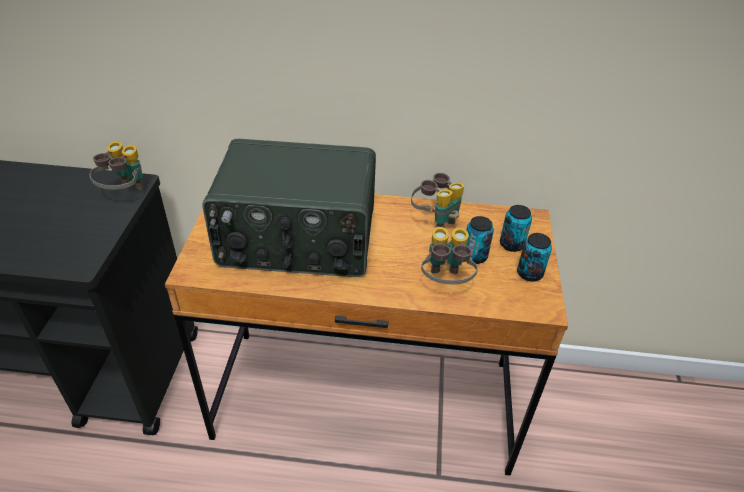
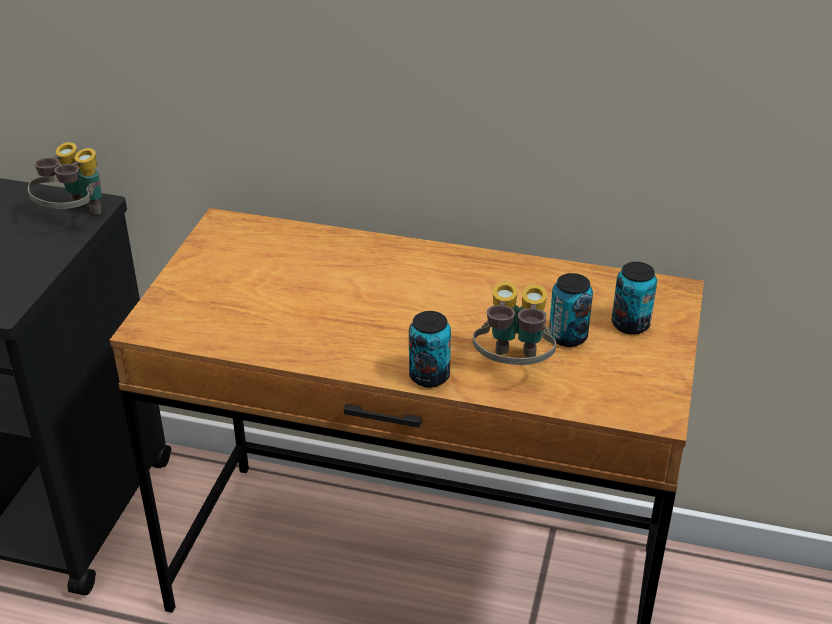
camera: 10 degrees right, 5 degrees down
(297, 240) = (307, 296): radio -> none
(435, 220) = (520, 284): binoculars -> none
(529, 273) = (647, 366): can -> can (429, 376)

